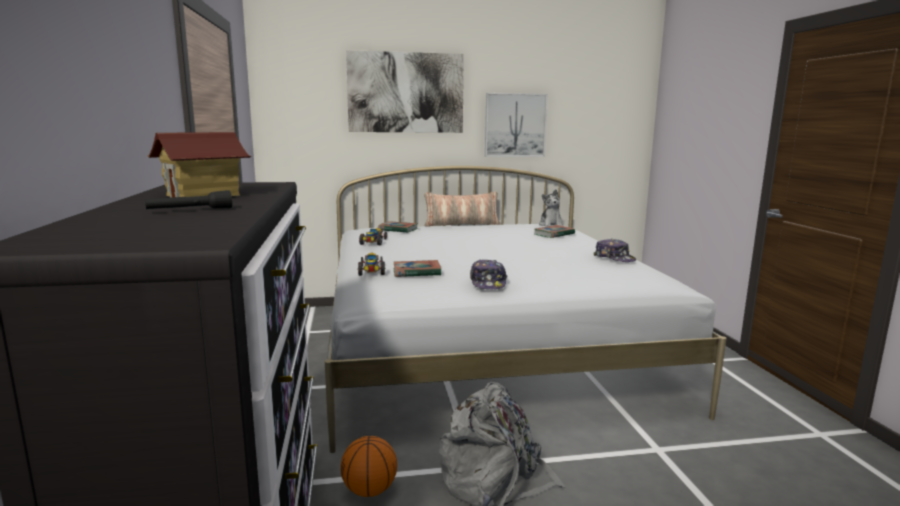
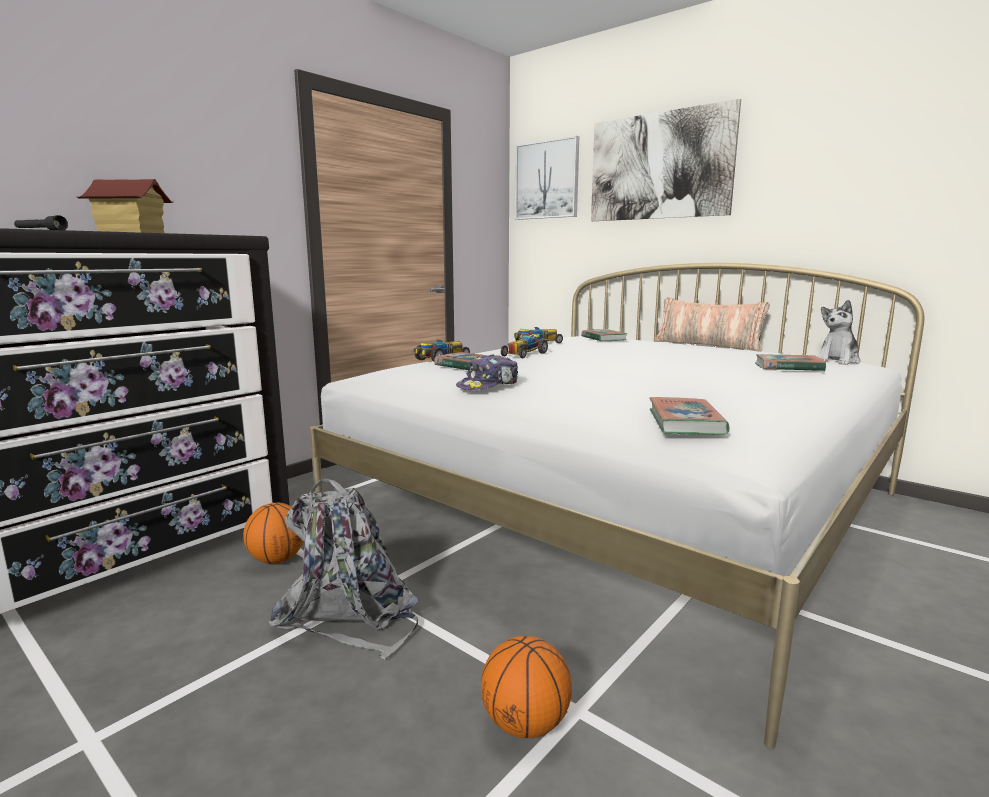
camera: 50 degrees right, 0 degrees up
(407, 253) = (525, 354): none -> toy car
(515, 125) = (818, 198): picture -> picture (547, 180)
(614, 258) = (766, 402): cap -> none
(632, 278) = (685, 422): none -> book
(657, 467) = (525, 724): none -> basketball

